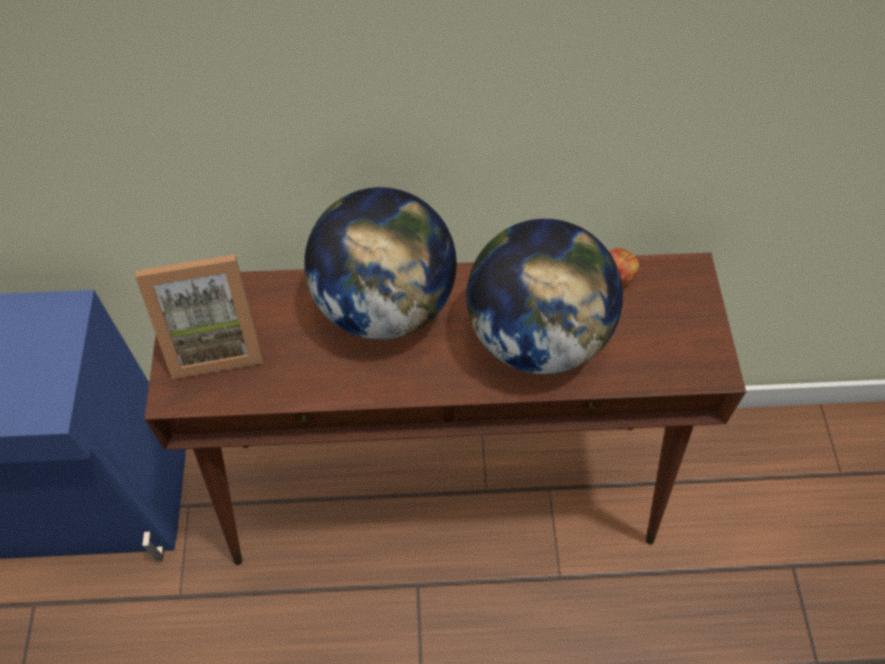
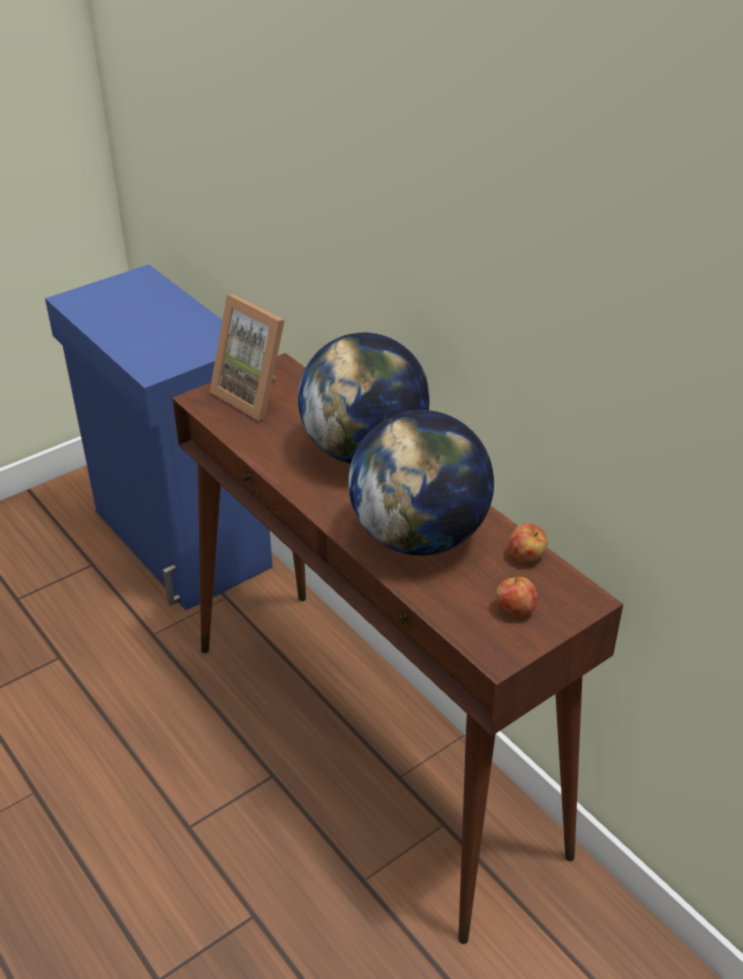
camera: 55 degrees right, 20 degrees down
(673, 326) = (515, 610): none -> apple

